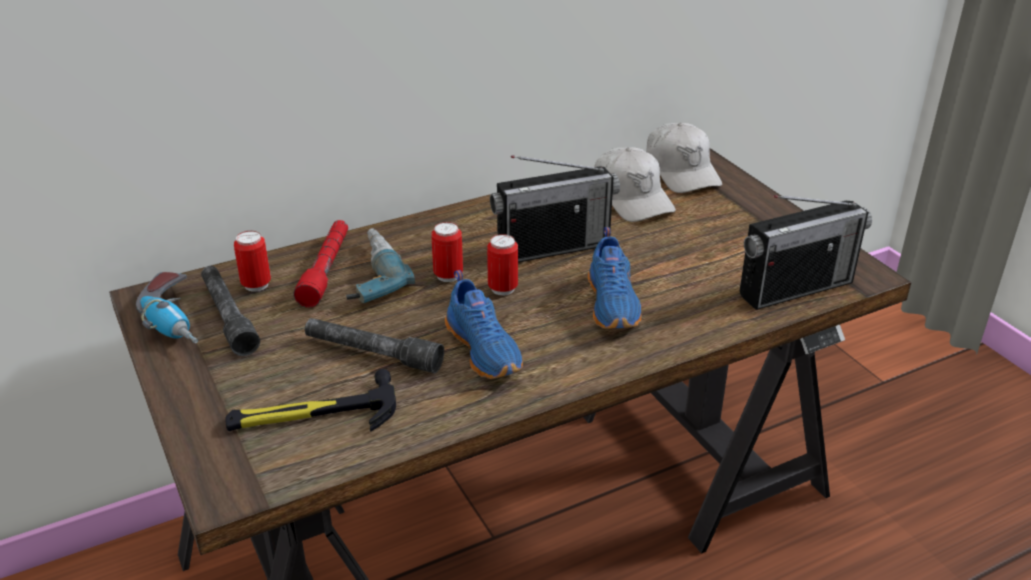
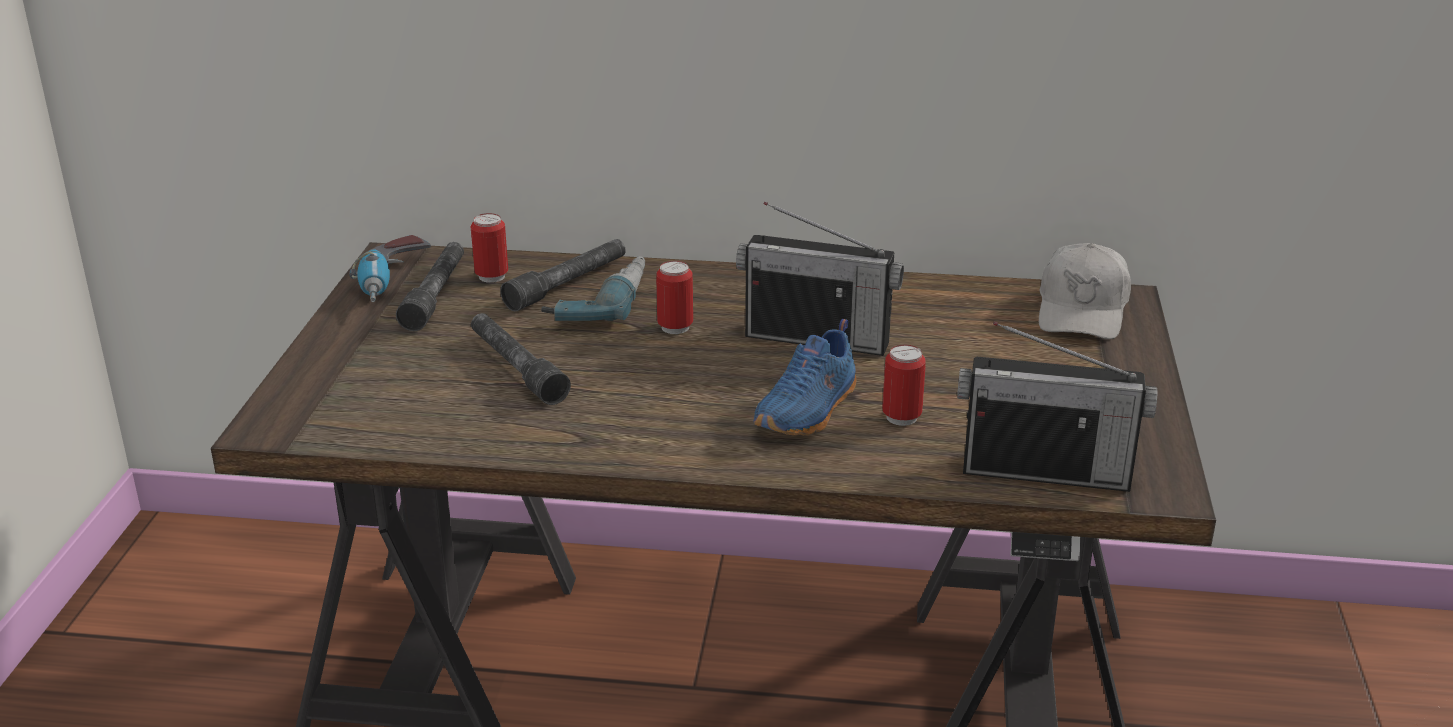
camera: 35 degrees right, 5 degrees down
(312, 415) = (404, 397): hammer -> none
(326, 270) = (568, 284): red flashlight -> grey flashlight
(485, 349) = (623, 403): blue shoe -> none
(503, 288) = (713, 357): can -> can (901, 417)
(632, 197) = (979, 318): white cap -> none

